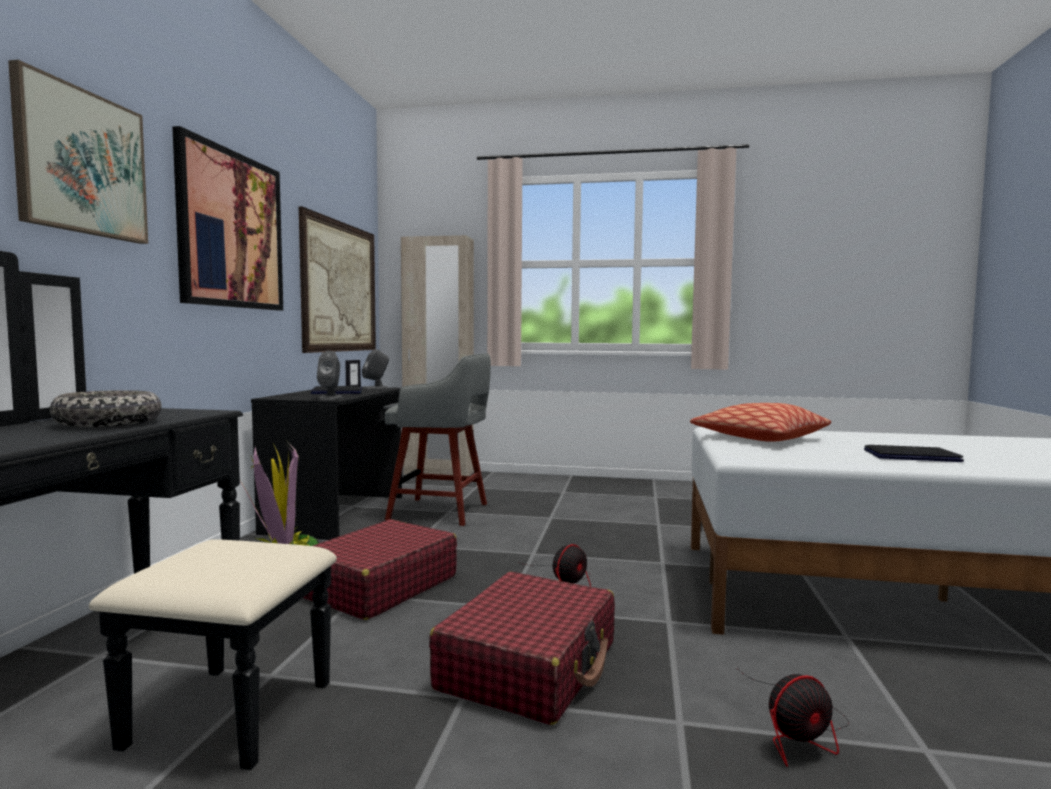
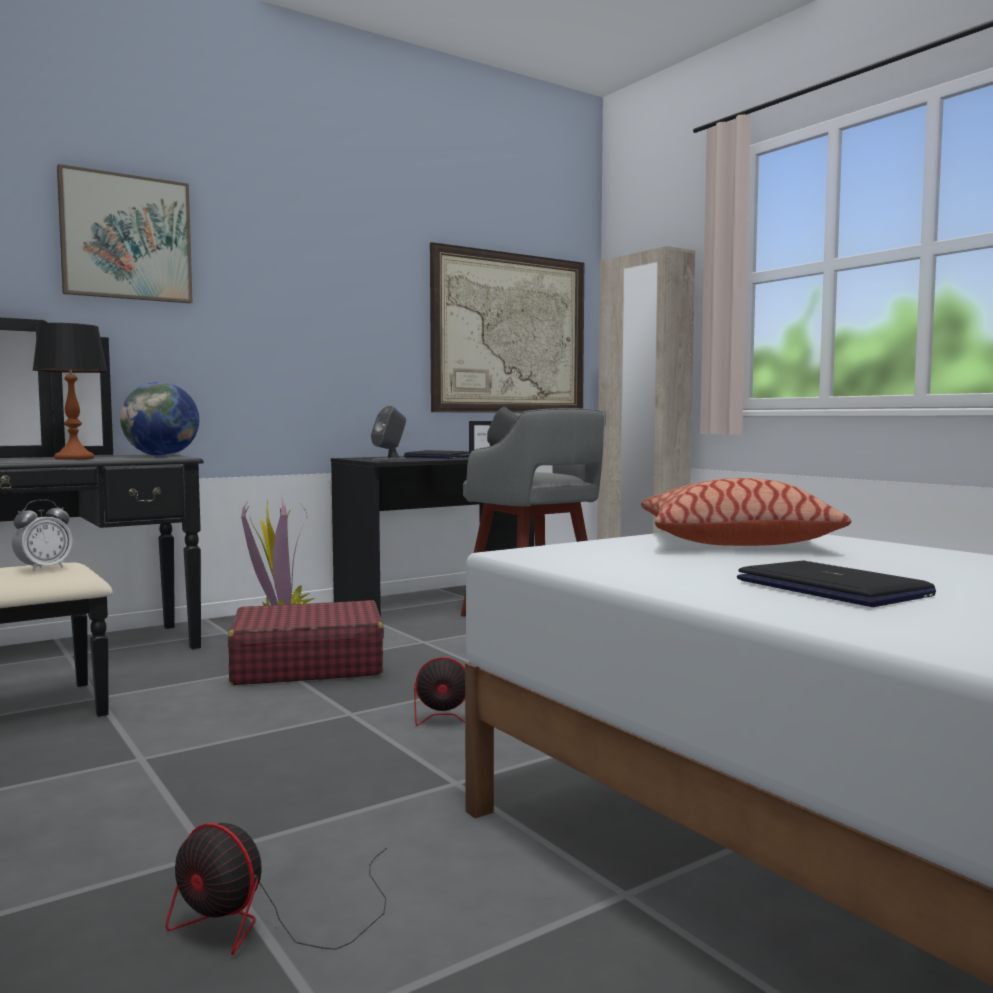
camera: 45 degrees right, 0 degrees up
(108, 423) = (74, 458): bowl -> table lamp
(169, 411) = (161, 455): none -> globe
(231, 230) = (315, 280): picture -> none
(244, 551) = (43, 568): none -> alarm clock
(529, 666) = (236, 760): red suitcase -> none

